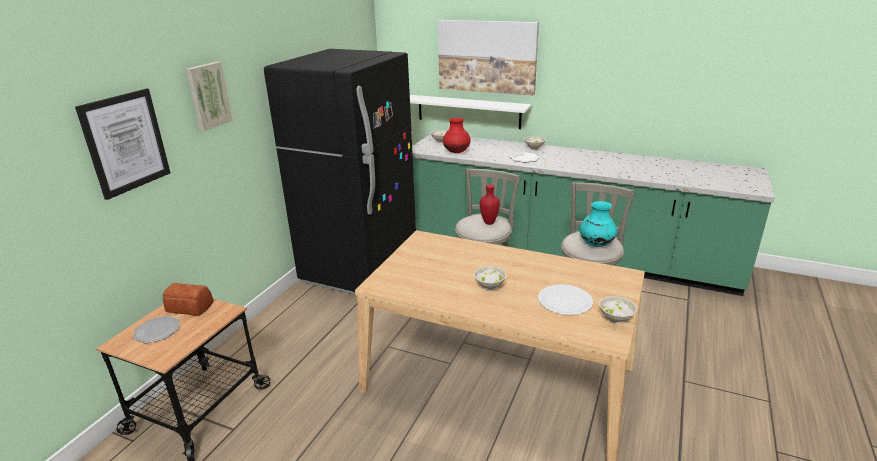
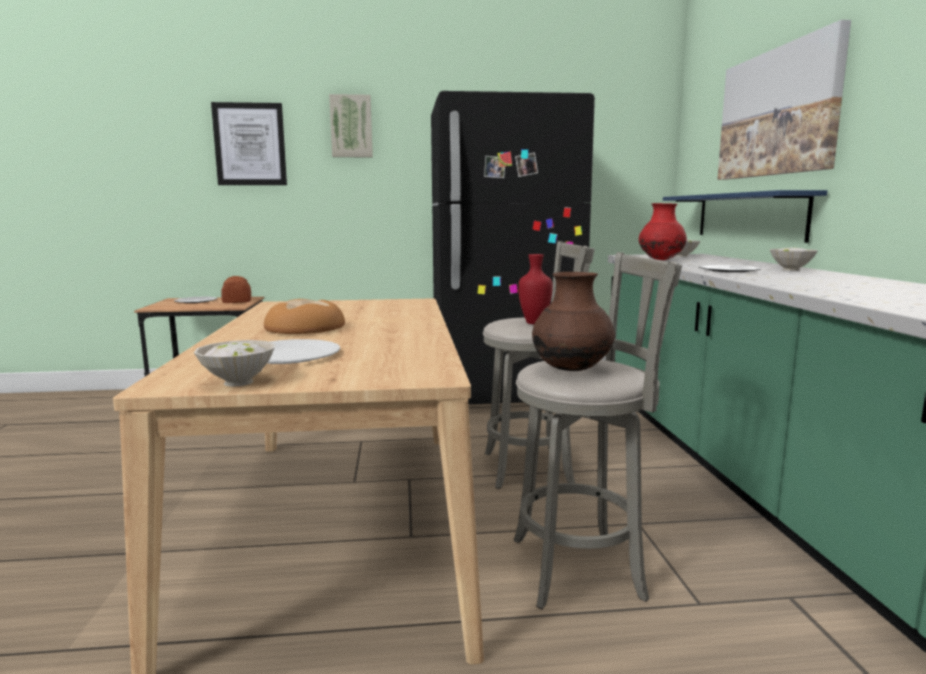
camera: 60 degrees right, 15 degrees down
(468, 111) = (748, 216): white shelf -> blue shelf
(489, 287) = (306, 327): white bowl -> bread
(596, 244) = (571, 370): turquoise vase -> brown vase

